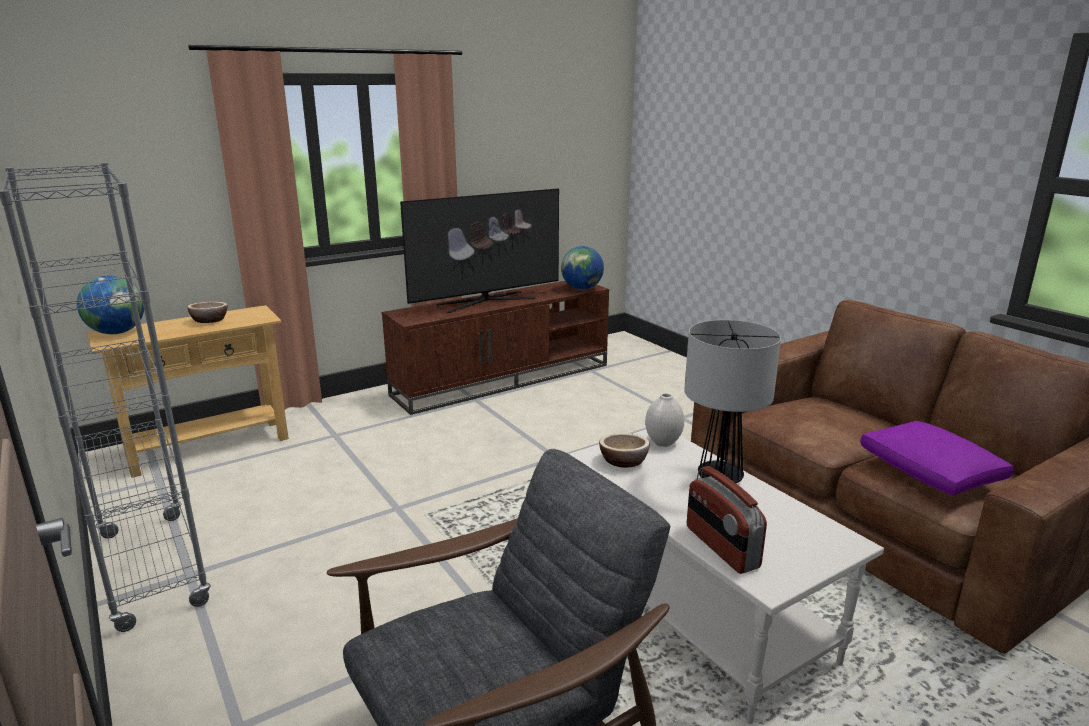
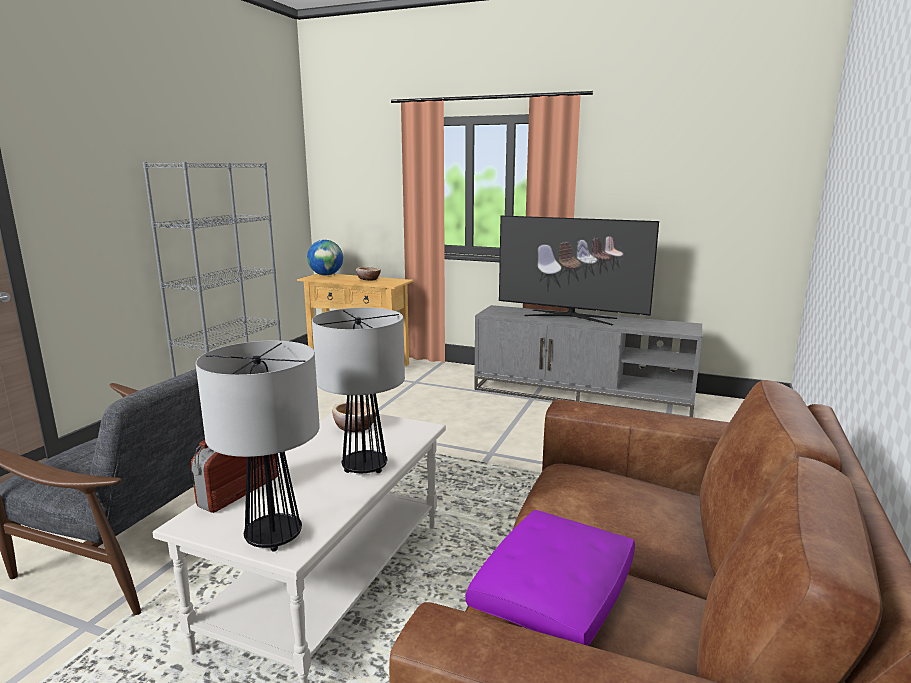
camera: 55 degrees right, 5 degrees down
(503, 379) = (582, 395): brown tv stand -> grey tv stand
(582, 288) = (676, 330): globe -> none
(663, 443) = (408, 433): white vase -> none
(824, 546) = (274, 538): none -> table lamp

